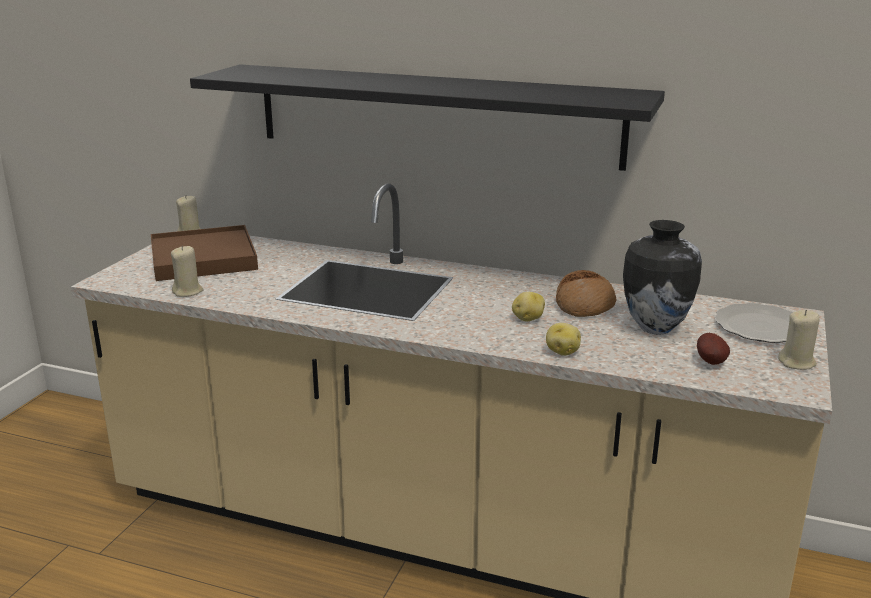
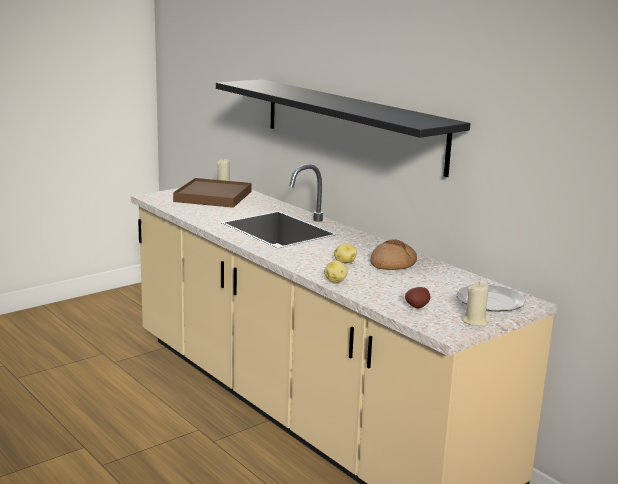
camera: 30 degrees right, 5 degrees down
(188, 292) = (181, 209): beige candle -> none
(655, 327) = (416, 284): vase -> none

